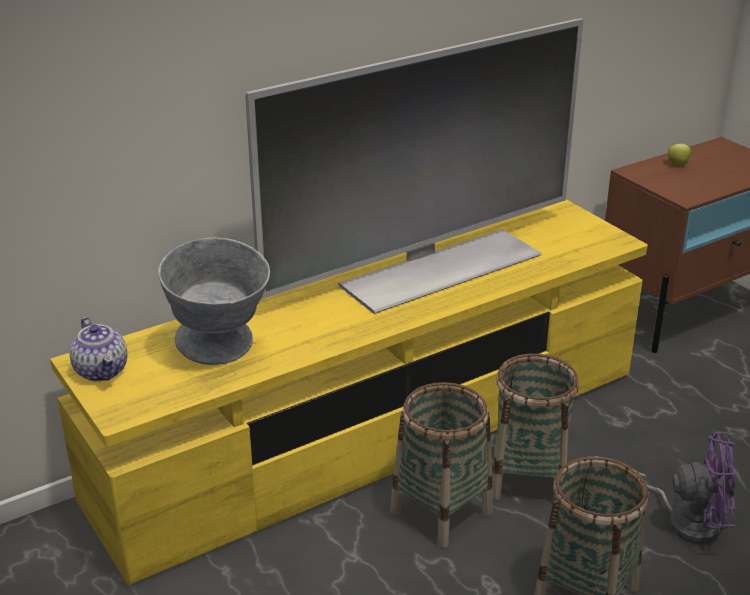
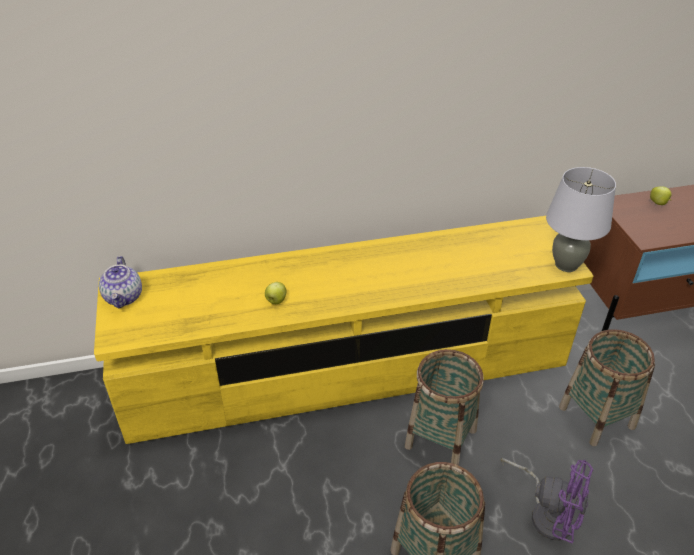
camera: 20 degrees right, 10 degrees up
(221, 351) = (210, 300): grey bowl -> none
(305, 336) = (276, 301): none -> apple
(438, 268) = (409, 261): television -> none
(441, 512) = (362, 448): basket -> basket (596, 417)
(614, 240) = (566, 265): none -> grey table lamp

